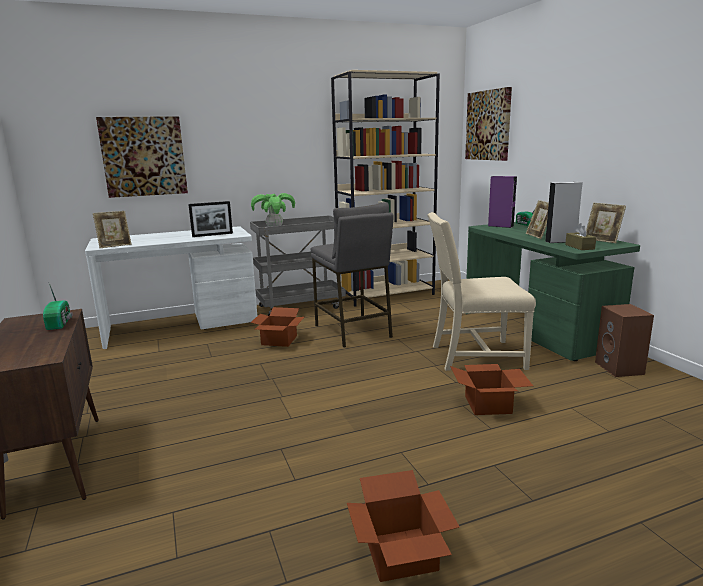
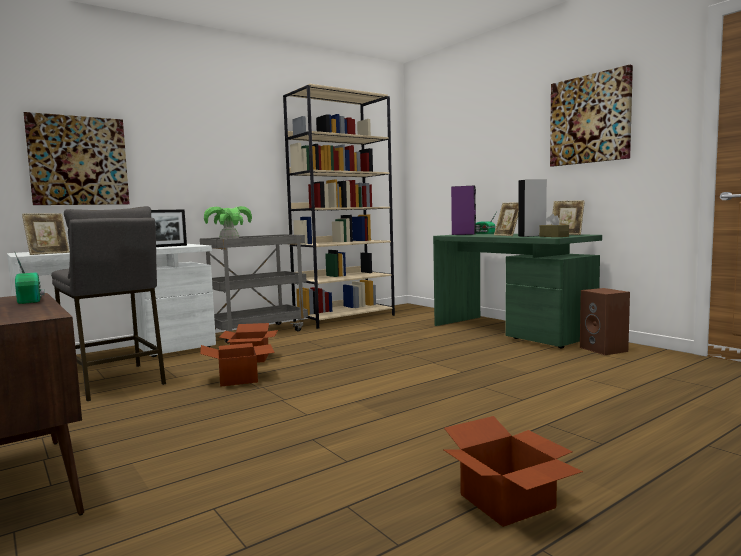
camera: 15 degrees left, 10 degrees down
(353, 331) = (329, 345): grey stool -> grey stool (114, 382)
(474, 356) = (466, 353): beige chair -> none
(488, 125) = (433, 149): picture -> picture (590, 119)
(489, 405) = (508, 384): cardboard box -> cardboard box (239, 379)

